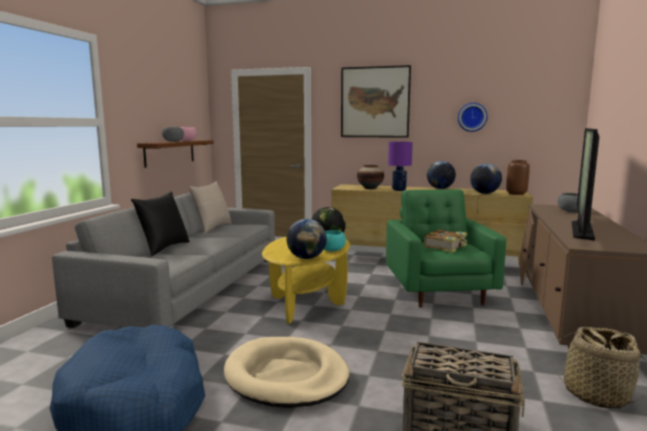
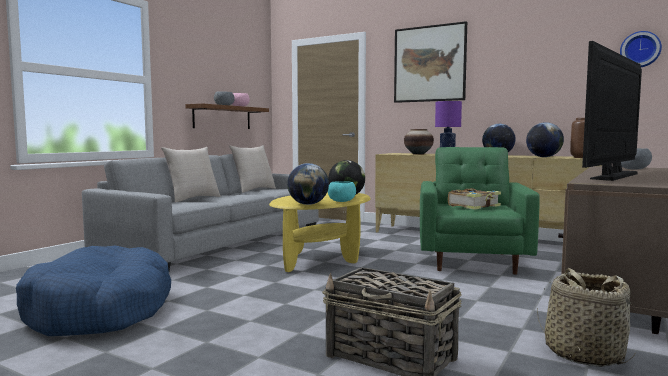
camera: 15 degrees right, 5 degrees down
(164, 248) = (192, 199): black pillow -> beige pillow
(286, 376) = (249, 306): beige dog bed -> none
(472, 117) = (536, 74): wall clock -> wall clock (640, 49)

